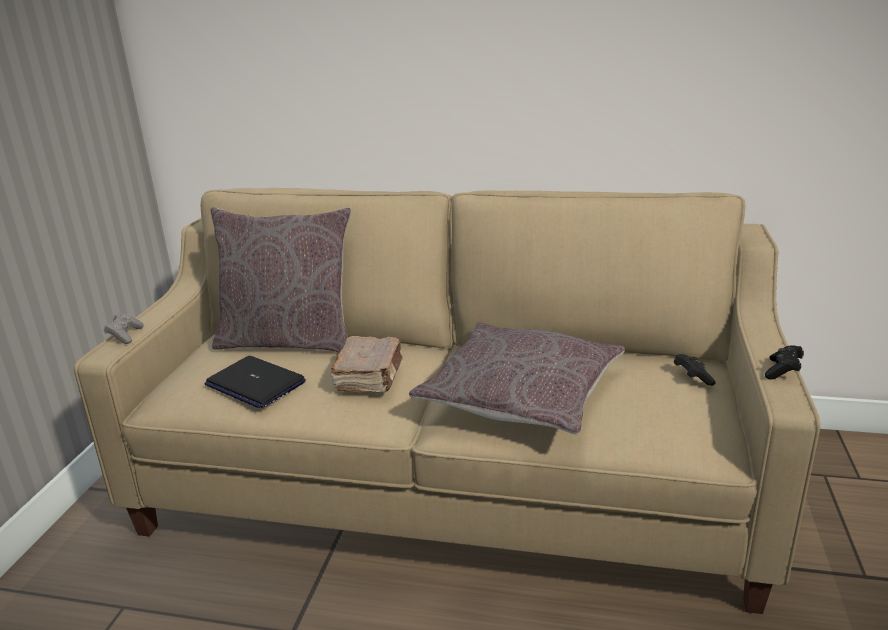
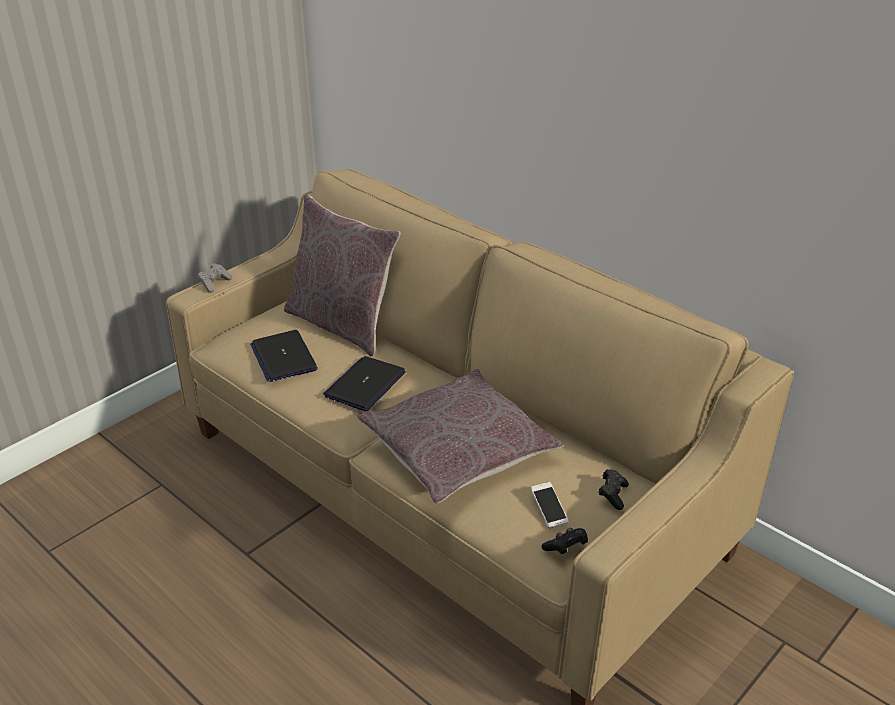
camera: 30 degrees right, 10 degrees up
(370, 377) = (365, 385): brown book -> laptop
(660, 408) = (548, 510): none -> phone
(782, 371) = (643, 525): black game controller -> black game controller (565, 548)

